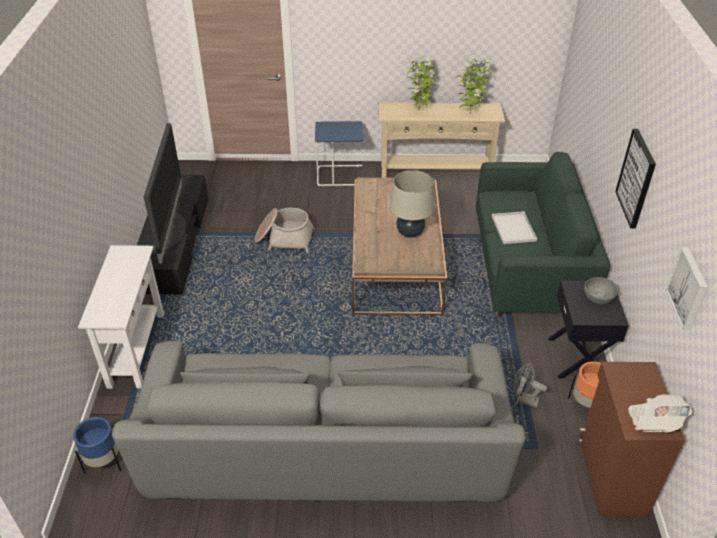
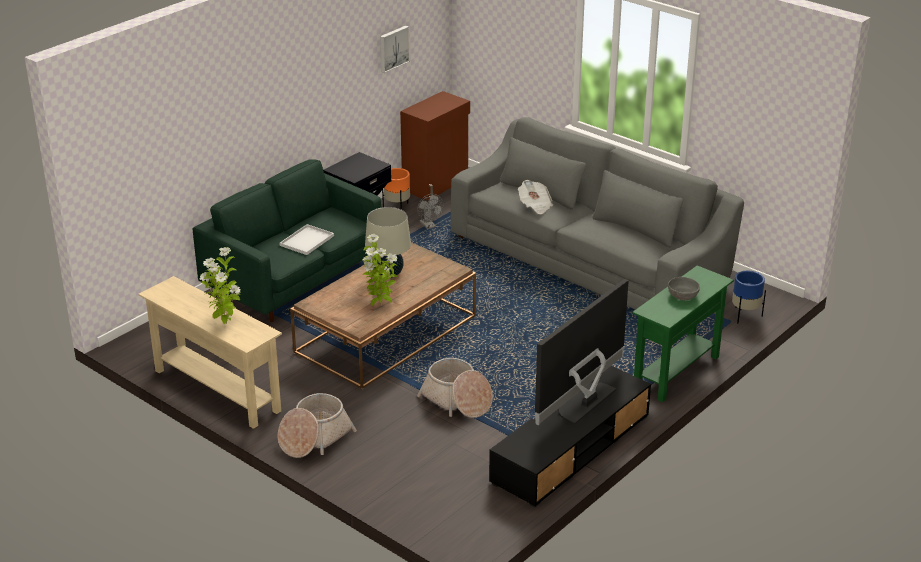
camera: 140 degrees left, 10 degrees down
(136, 349) = (676, 372): white console table -> green console table
(340, 175) = (314, 438): blue side table -> basket
(470, 113) = (187, 297): potted plant -> potted plant (380, 306)
(598, 297) = (349, 167): grey bowl -> grey bowl (683, 295)
(636, 178) = (302, 90): picture -> none
(654, 421) = (444, 99): newspaper -> newspaper (535, 205)

